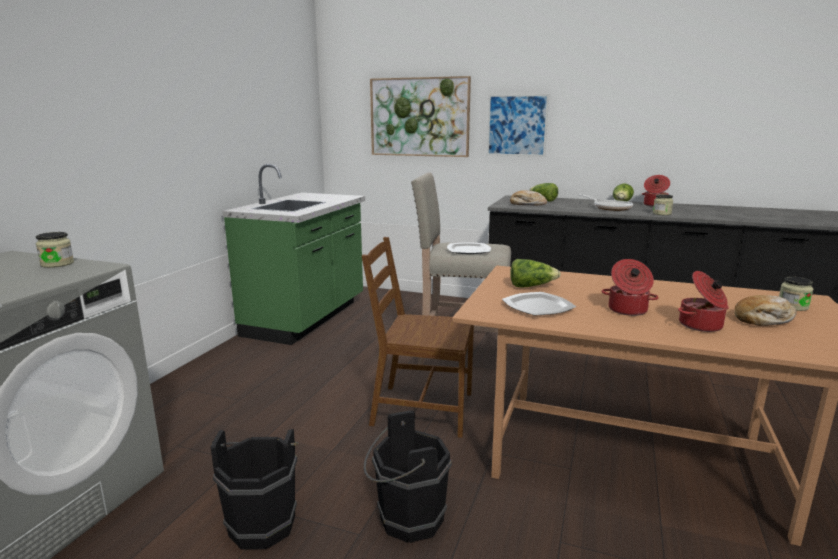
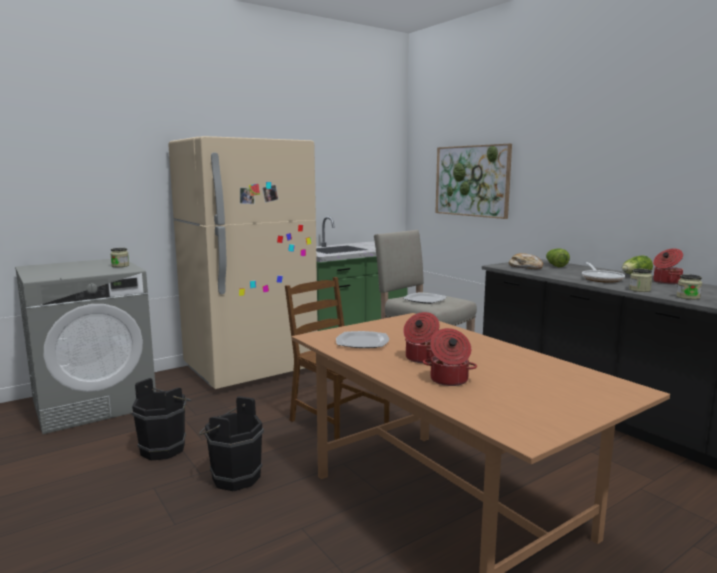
camera: 35 degrees right, 5 degrees down
(228, 378) = (250, 369): none -> beige fridge
(517, 125) = (548, 190): picture -> none
(531, 286) = (396, 330): lettuce -> none
(763, 319) = (521, 390): bread -> none
(792, 306) = (589, 390): jar -> jar (688, 297)

